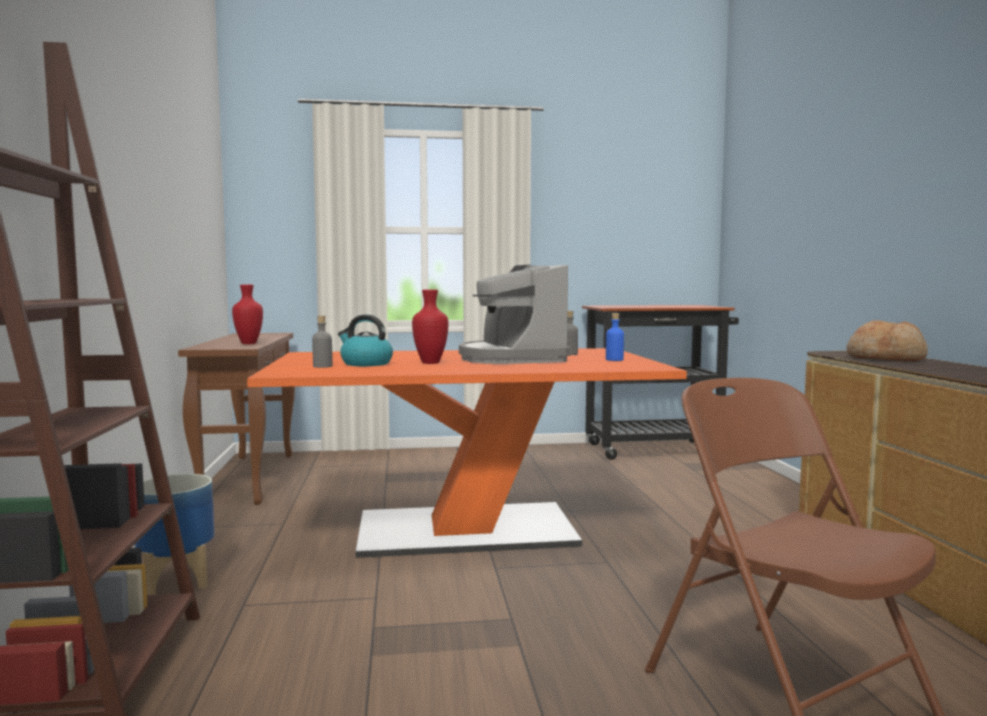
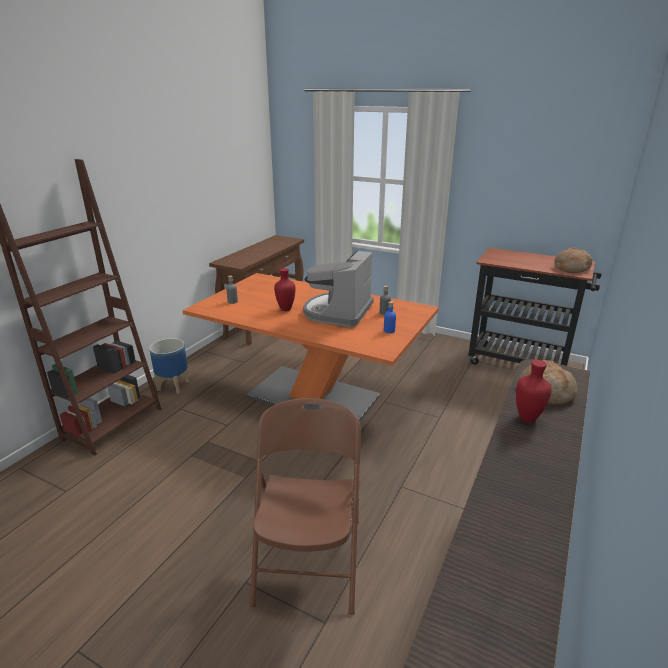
camera: 35 degrees right, 20 degrees up
(250, 343) = (252, 258): red vase -> red vase (528, 418)
(365, 364) = (256, 302): kettle -> none
(698, 306) = (571, 268): none -> bread

